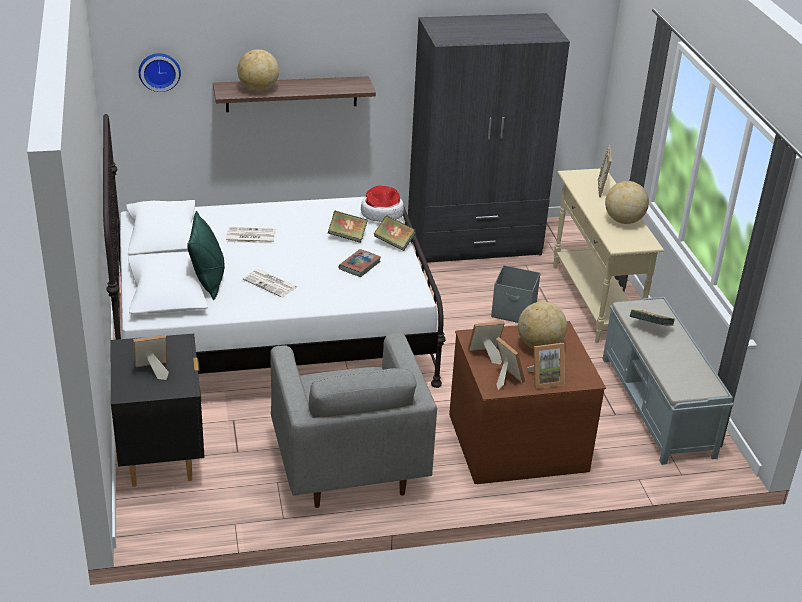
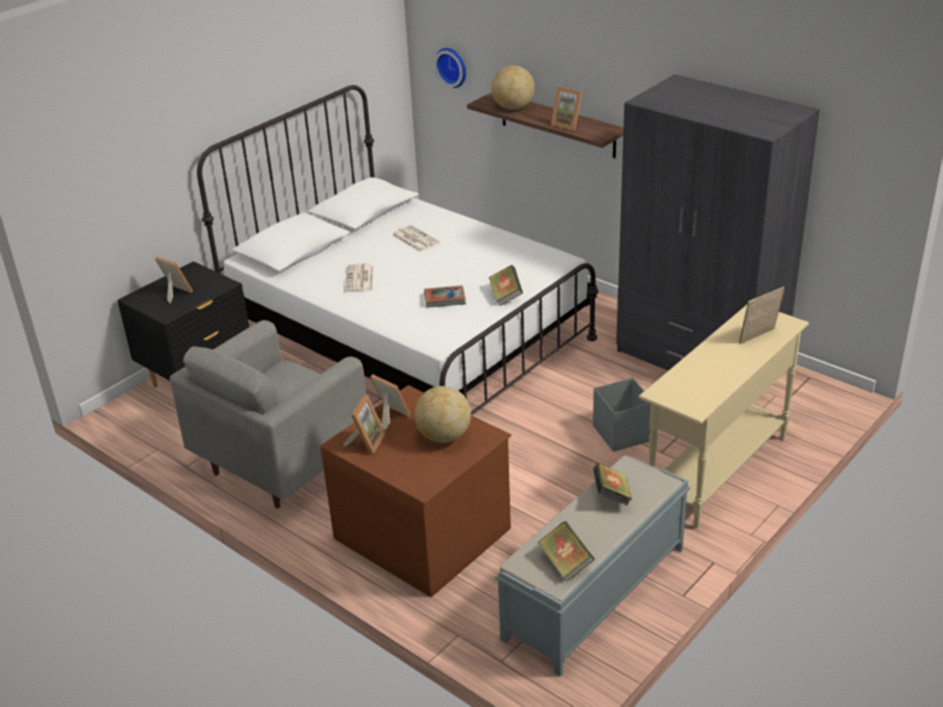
camera: 55 degrees right, 0 degrees up
(209, 281) = (326, 256): green pillow -> none
(347, 236) = (481, 273): book -> book (565, 563)
(381, 213) = (543, 268): hat -> none
(545, 379) = (391, 463): picture frame -> picture frame (568, 124)
(623, 220) = (716, 375): globe -> none

